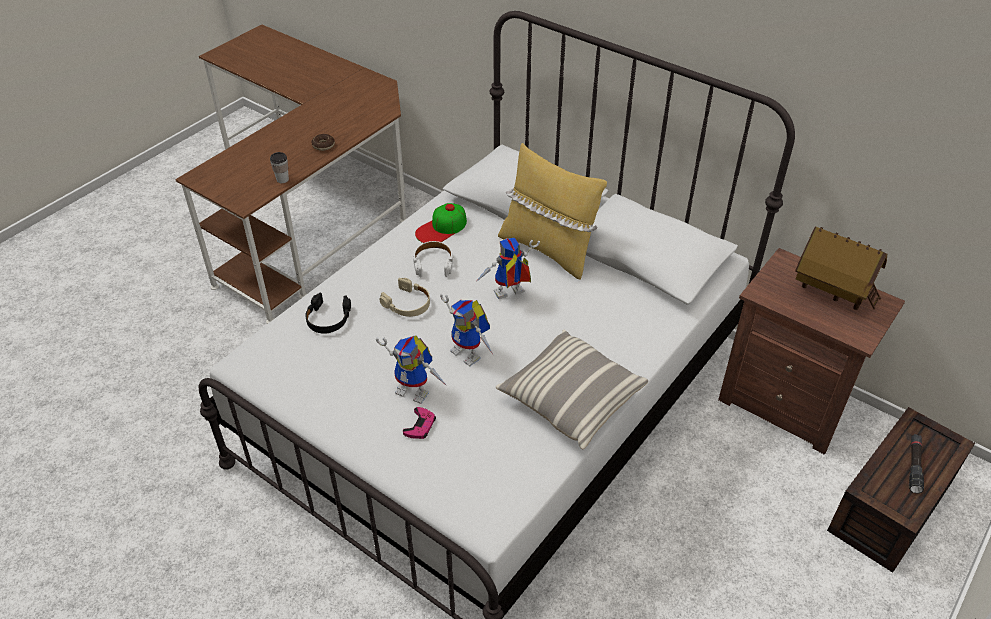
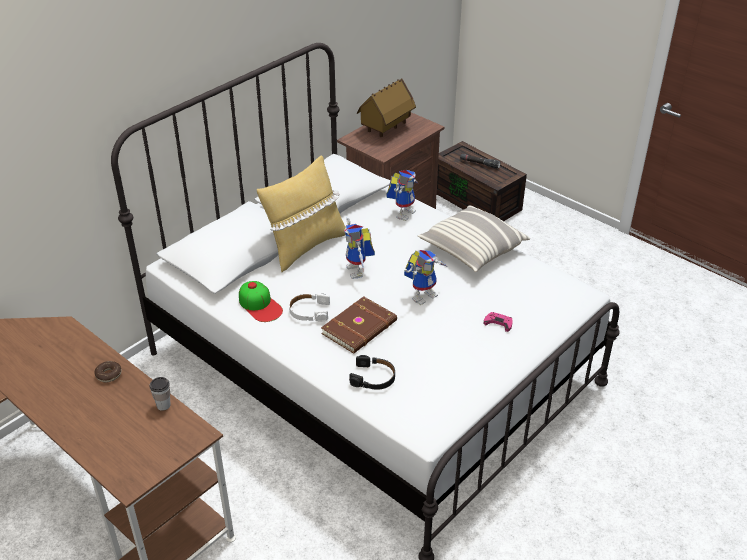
camera: 85 degrees left, 5 degrees down
(408, 304) = (360, 328): beige headphones -> brown book
(416, 390) = (462, 324): toy robot -> toy robot (403, 212)

